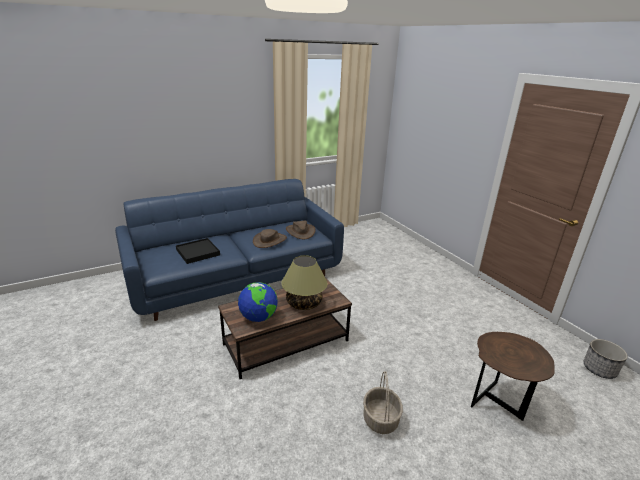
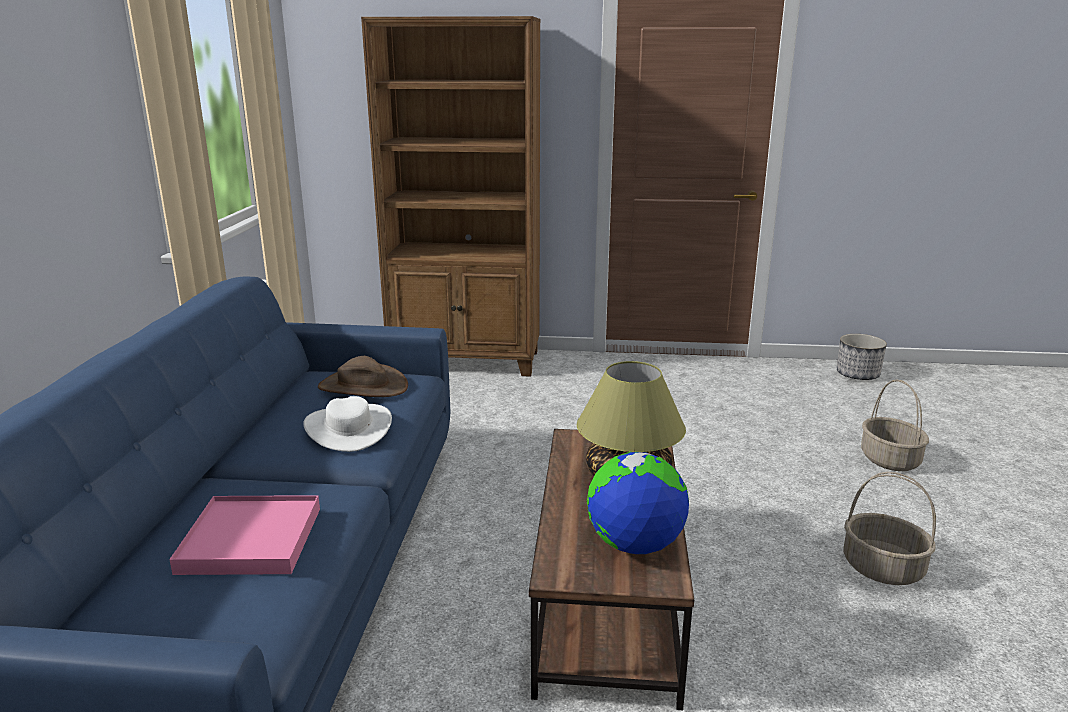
camera: 55 degrees left, 5 degrees down
(198, 252) = (251, 540): black tray -> pink tray
(270, 240) = (349, 428): brown hat -> white hat
(411, 249) = (467, 361): none -> brown bookcase
(498, 404) = (888, 460): brown side table -> basket

